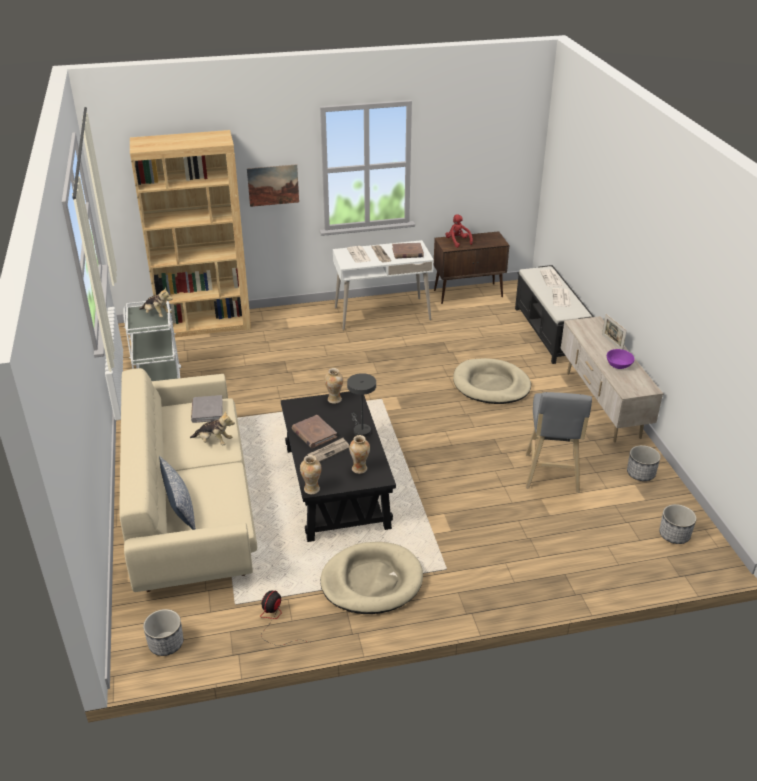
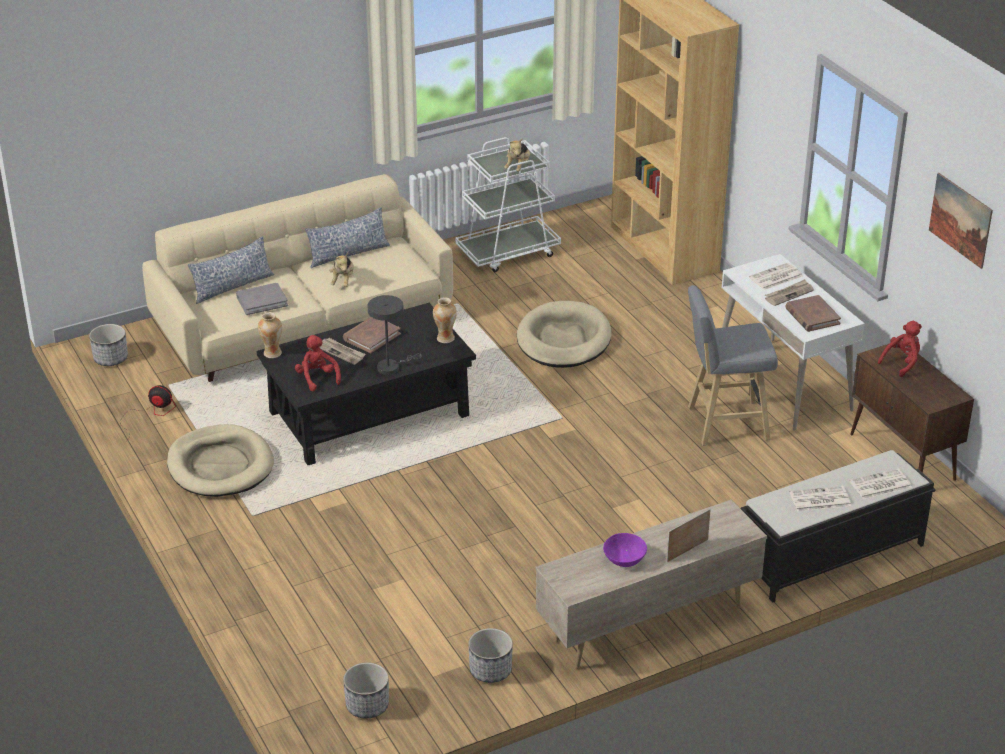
camera: 75 degrees right, 0 degrees up
(171, 434) = (348, 254): none -> pillow
(207, 411) = (396, 263): grey book -> grey book (262, 301)
(273, 185) = (765, 125): picture -> picture (960, 220)
(359, 469) = (317, 378): vase -> red plush toy
(491, 385) = (645, 509): beige dog bed -> beige dog bed (563, 340)
(551, 475) = (455, 584): grey stool -> grey stool (724, 423)

